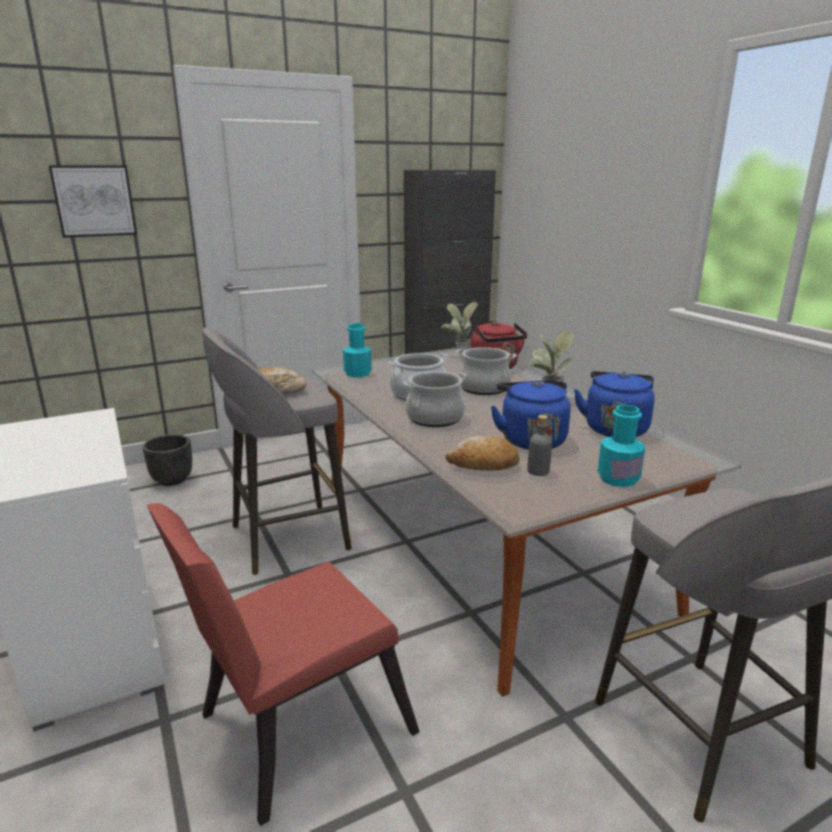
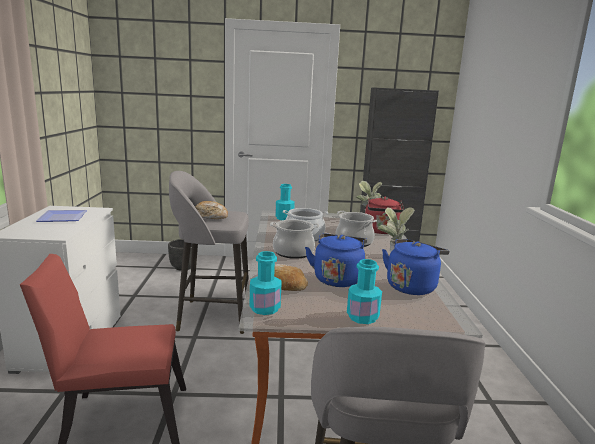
camera: 25 degrees right, 5 degrees down
(53, 443) = (61, 218): none -> plate
(94, 201) = (171, 95): picture -> none
(506, 499) = (265, 308): none -> turquoise bottle
(538, 471) = (312, 298): grey bottle -> none

